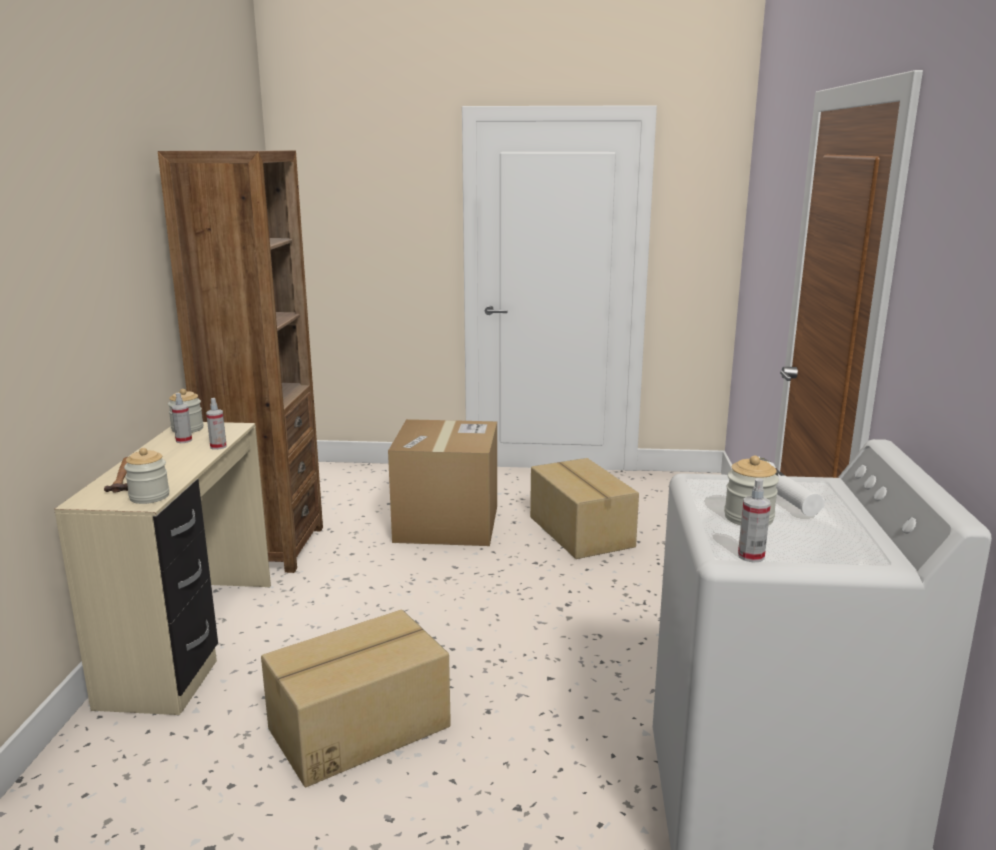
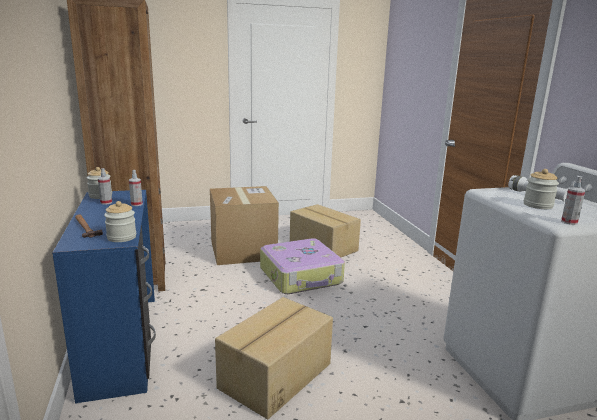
camera: 20 degrees left, 0 degrees up
(194, 640) = (123, 343): beige desk -> blue desk
(508, 579) = (301, 276): none -> suitcase

